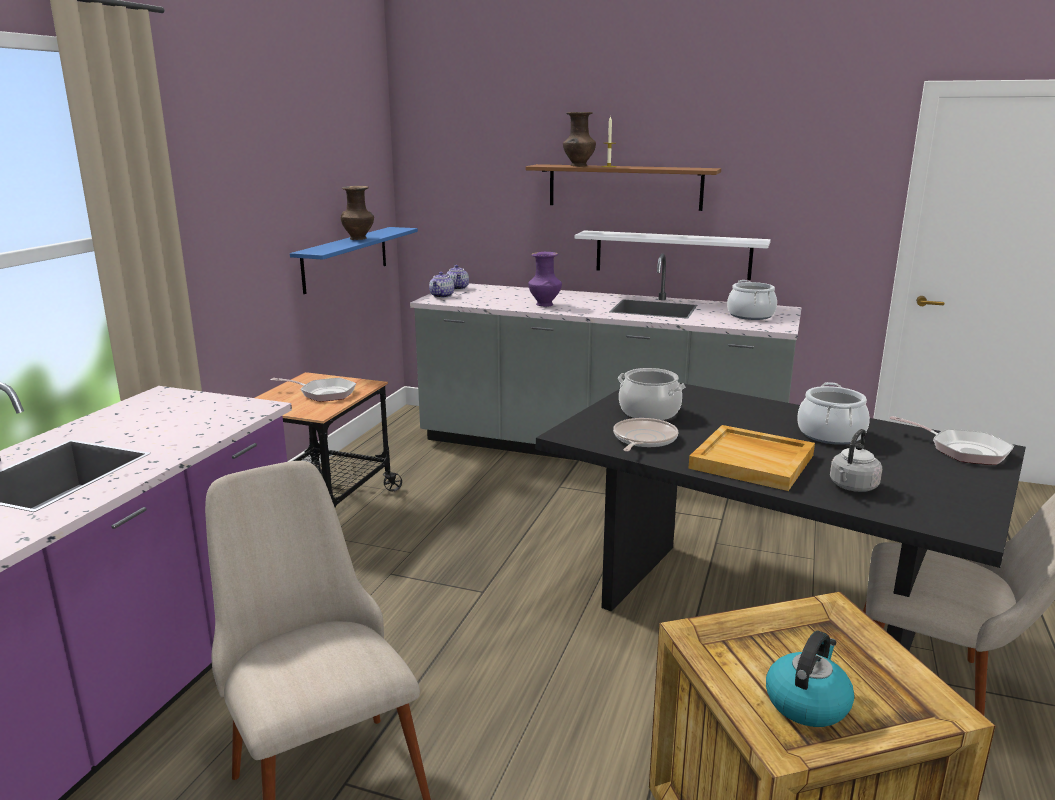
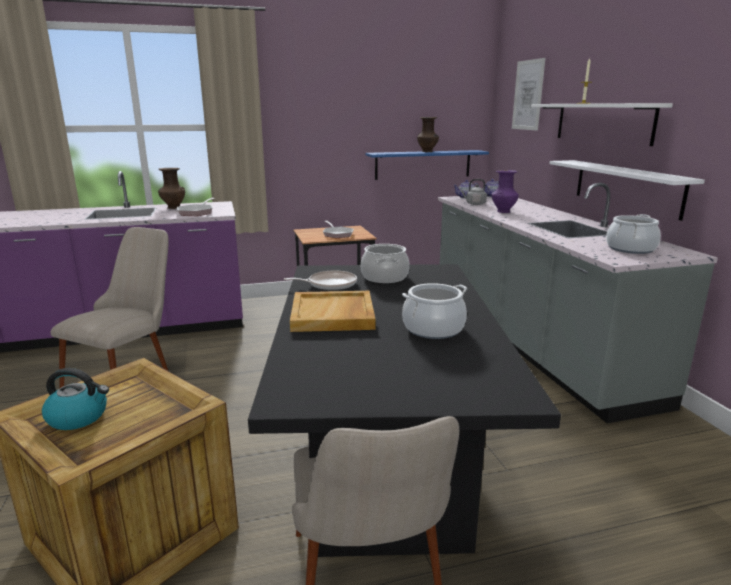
camera: 55 degrees right, 0 degrees up
(478, 151) = (528, 95): none -> picture
(578, 166) = (566, 103): brown vase -> brown vase (173, 207)
(624, 187) = (602, 122): brown shelf -> white shelf
(852, 487) = (324, 349): grey kettle -> grey kettle (474, 204)
(963, 450) = (486, 382): frying pan -> frying pan (197, 212)

